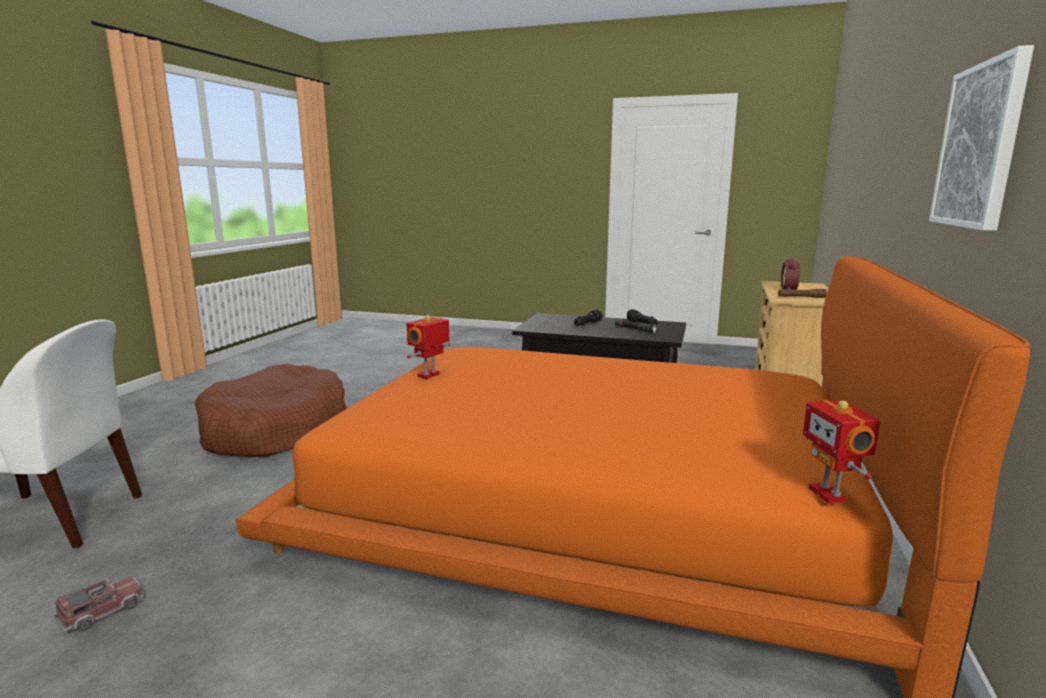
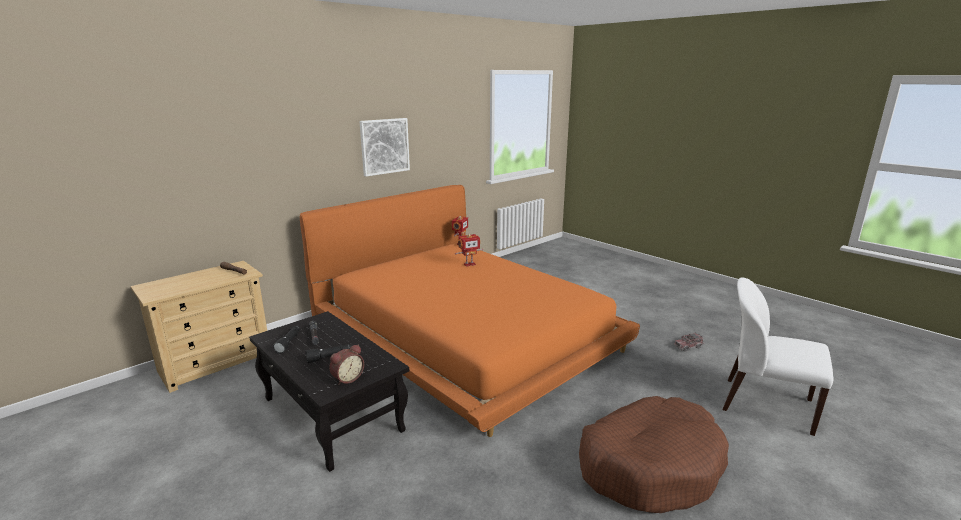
camera: 150 degrees left, 5 degrees up
(429, 375) = (534, 313): toy robot -> toy robot (469, 264)
(790, 289) = (193, 282): alarm clock -> alarm clock (347, 378)

